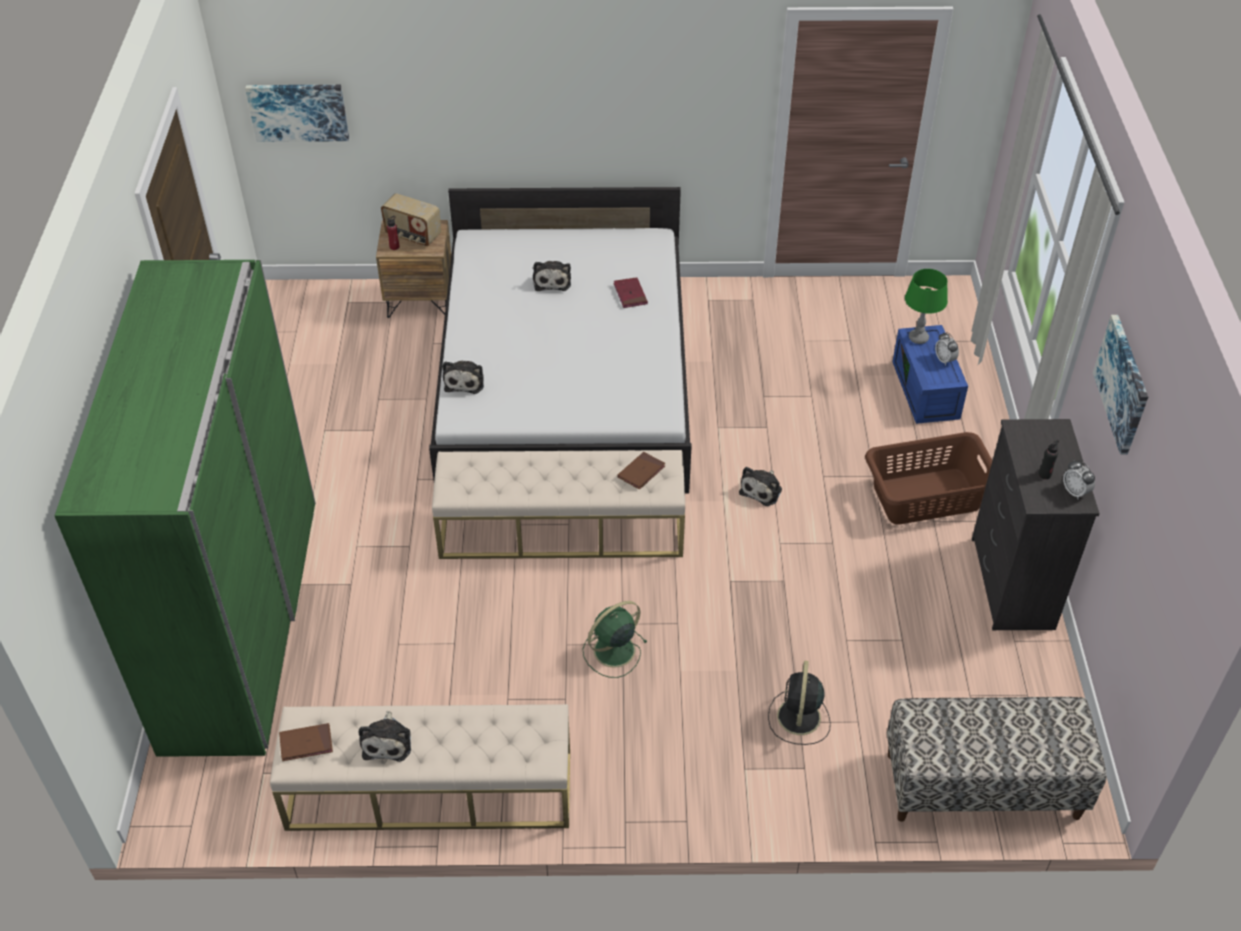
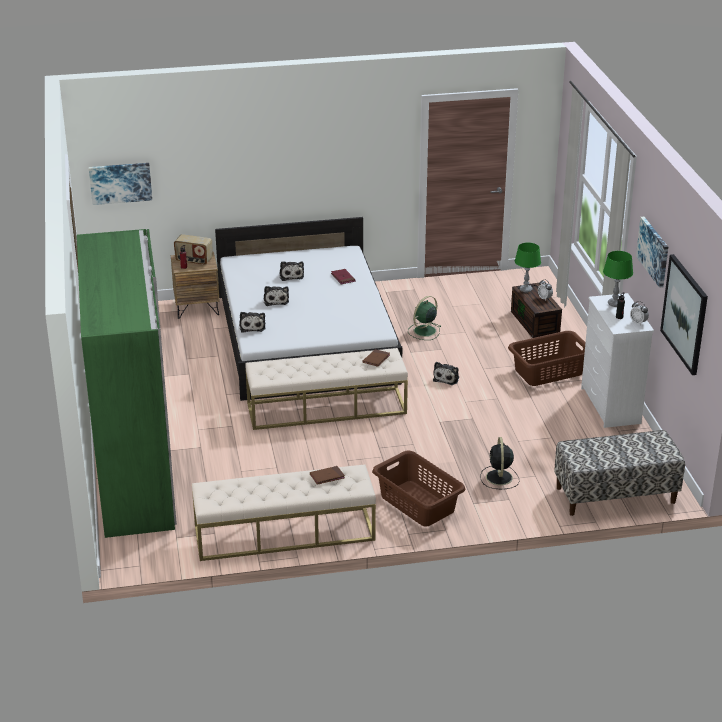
camera: 10 degrees left, 15 degrees down
(306, 743) = (213, 496): brown book -> brown book (327, 476)
(387, 741) = (262, 490): plush toy -> plush toy (276, 300)
(612, 651) = (376, 460): green fan -> green fan (424, 331)
(654, 757) = (417, 504): none -> brown laundry basket
(927, 390) = (536, 323): blue storage box -> brown storage box
(1011, 584) = (610, 406): black dresser -> white dresser
(1043, 442) = (615, 304): none -> green table lamp
(1154, 528) = (685, 314): none -> picture

